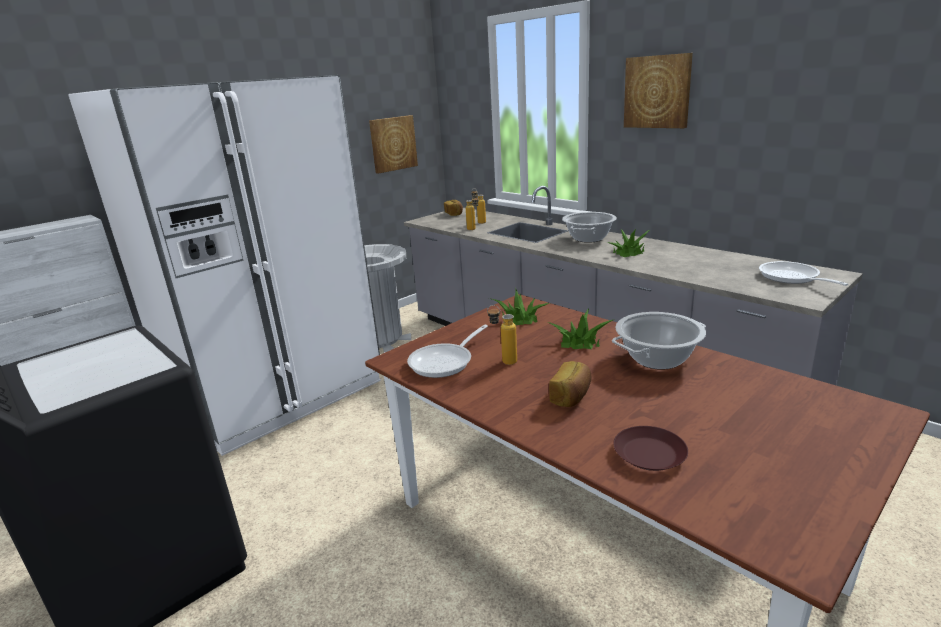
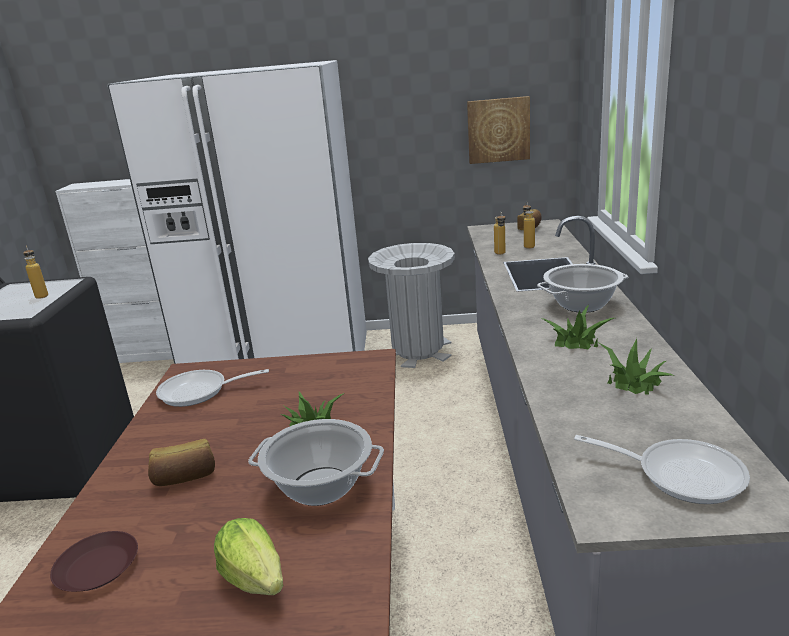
camera: 45 degrees right, 0 degrees up
(503, 361) = (227, 414): bottle -> bottle (41, 295)
(520, 318) = (332, 377): potted plant -> potted plant (633, 382)
(657, 92) = (715, 101): picture -> none
(733, 402) = (255, 578): none -> lettuce
(792, 278) = (680, 474): frying pan -> frying pan turned 90 degrees clockwise

